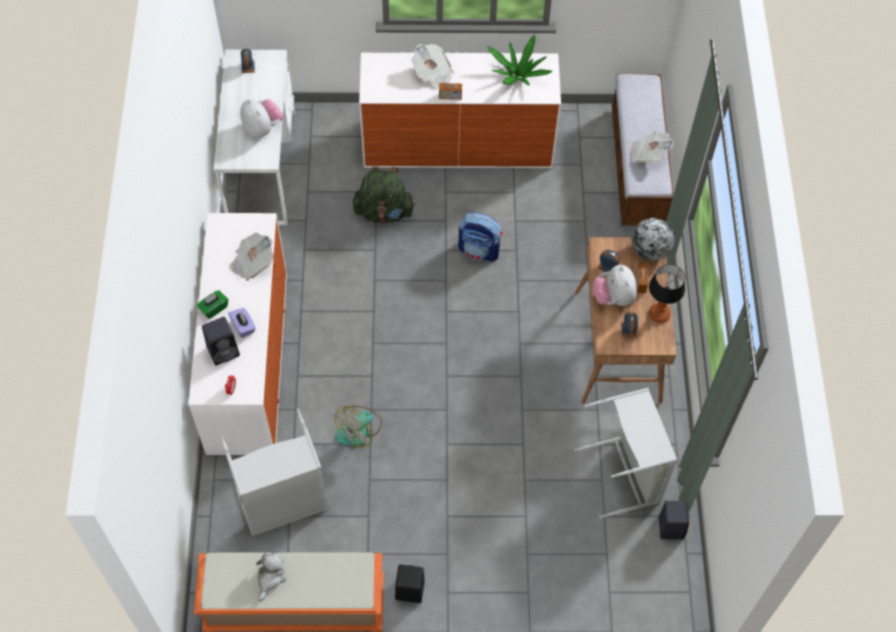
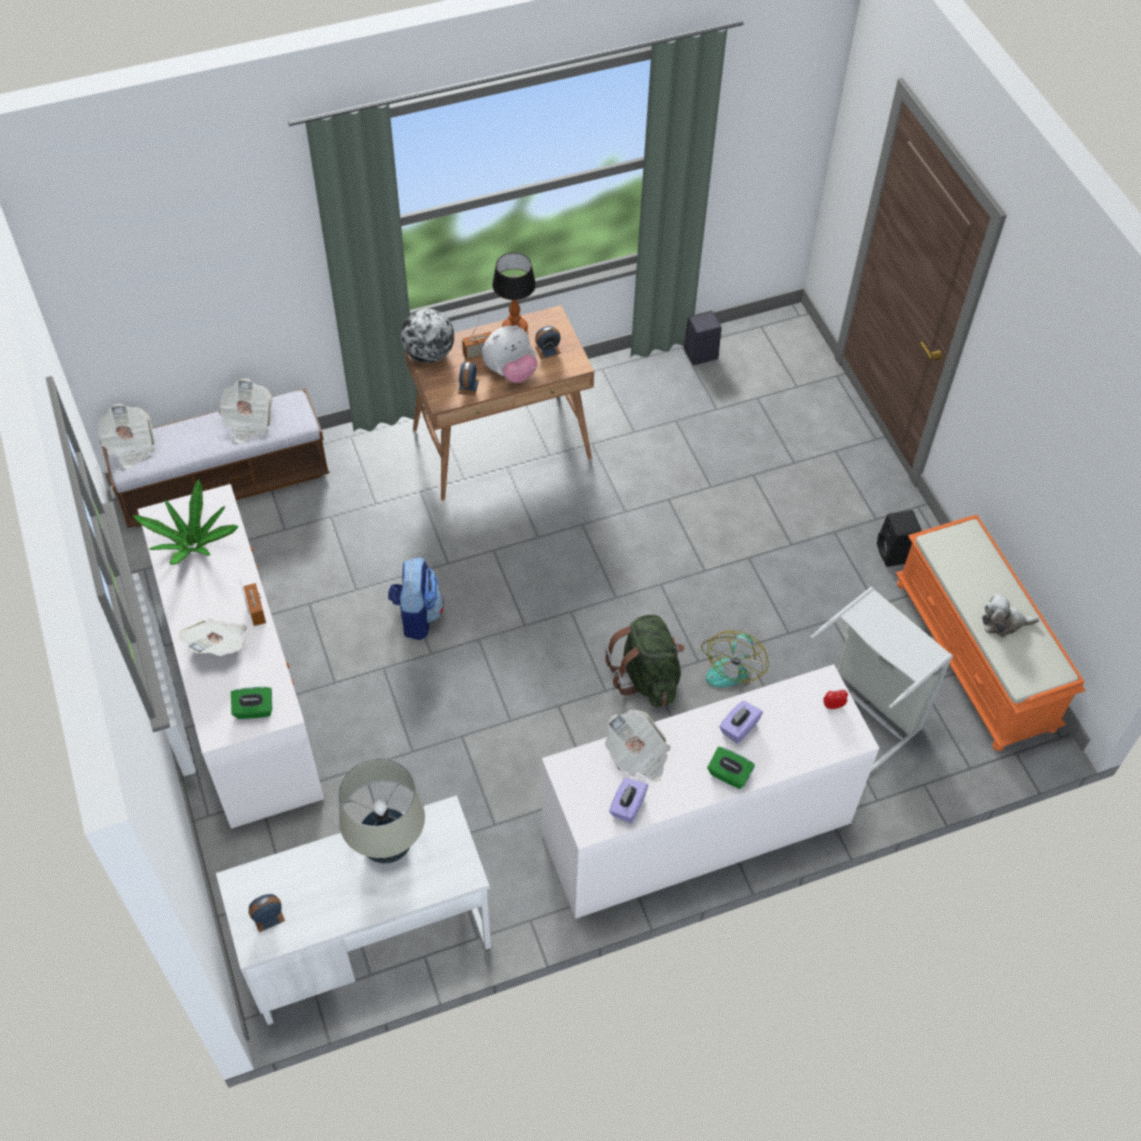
camera: 110 degrees left, 5 degrees down
(221, 246) = (627, 806): none -> purple tissue box
(224, 351) = (784, 736): black speaker -> none
(262, 128) = (387, 845): plush toy -> beige table lamp
(359, 430) = (731, 664): fan -> fan turned 90 degrees clockwise
(378, 81) = (254, 710): none -> green tissue box
(384, 212) = (394, 746): green backpack -> green backpack (647, 677)
(626, 473) = (658, 401): grey laundry basket -> none
(647, 85) = (130, 446): none -> newspaper

